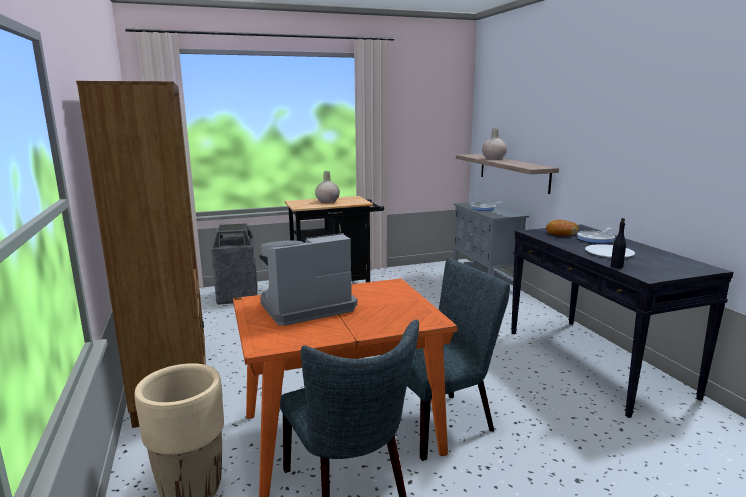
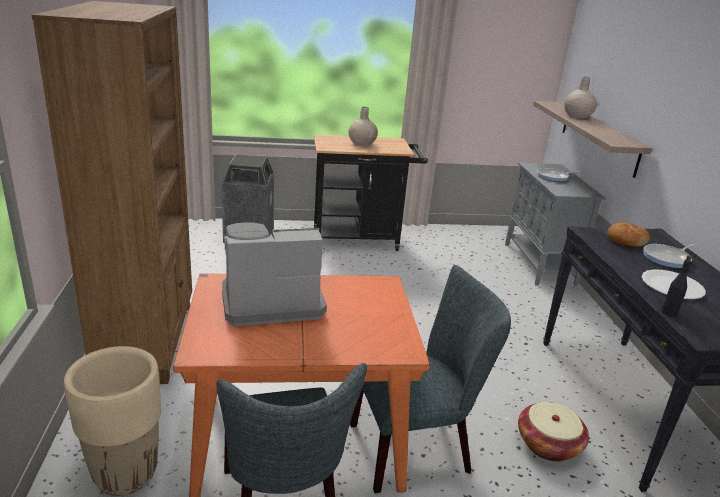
camera: 10 degrees right, 10 degrees up
(545, 400) = (548, 445): none -> basket

